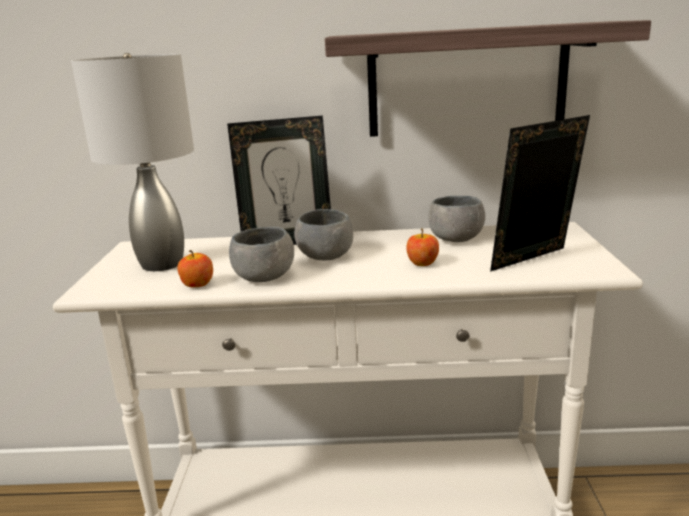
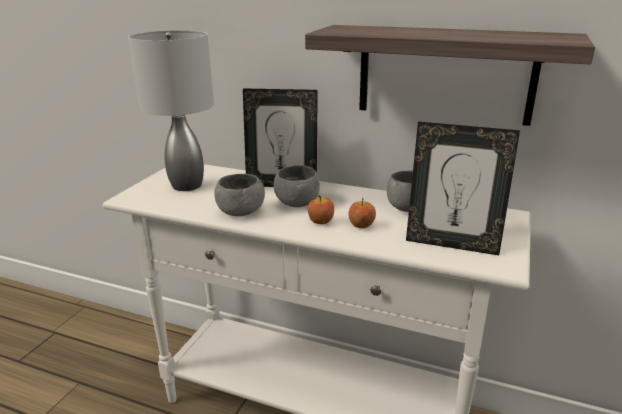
camera: 20 degrees right, 5 degrees up
(197, 285) = (194, 208): apple -> apple (320, 221)
(535, 261) = (452, 244): picture frame -> picture frame turned 150 degrees counterclockwise

